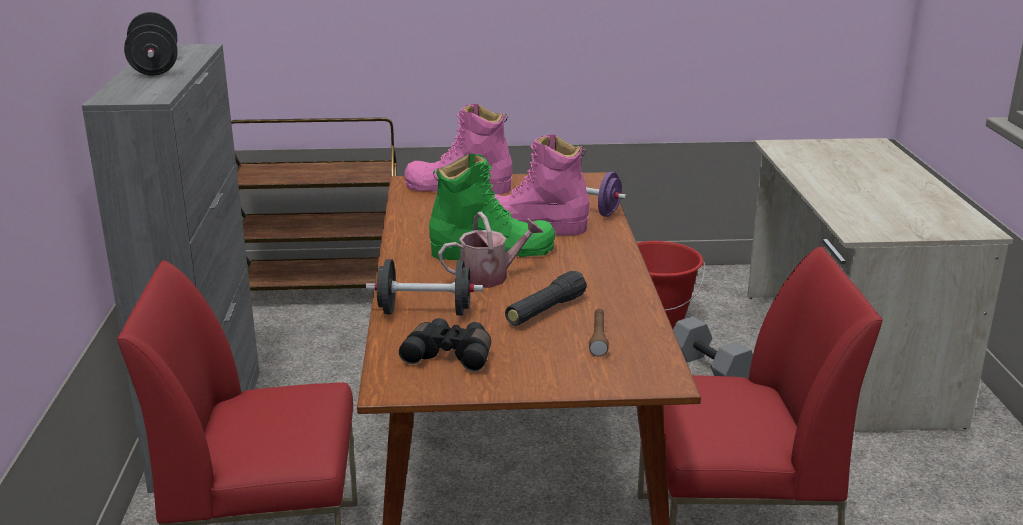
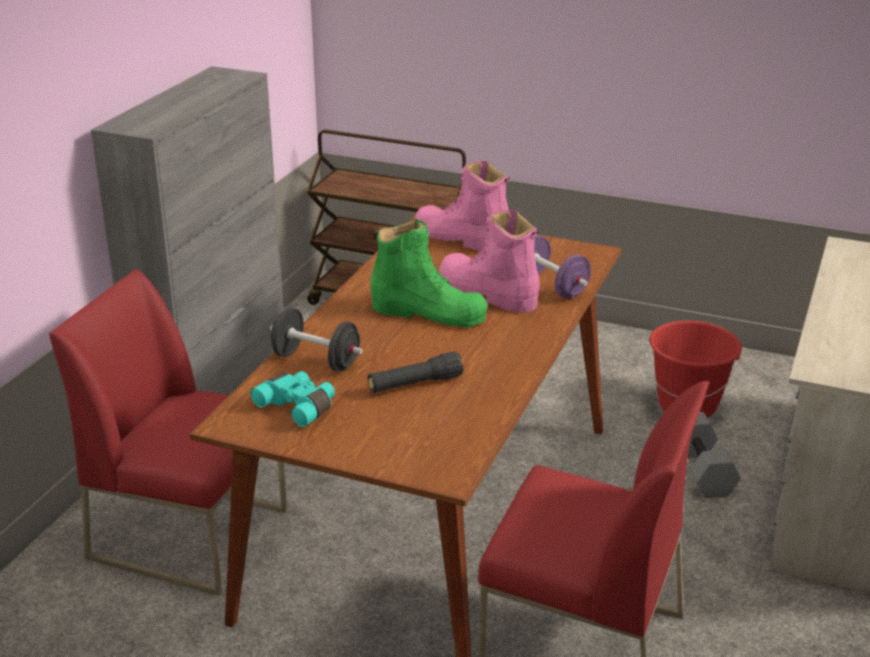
camera: 25 degrees right, 5 degrees up
(155, 67) = (184, 94): black dumbbell -> none
(450, 355) = (299, 406): black binoculars -> turquoise binoculars
(490, 276) = (402, 339): watering can -> none
(598, 338) = (433, 422): brown flashlight -> none

